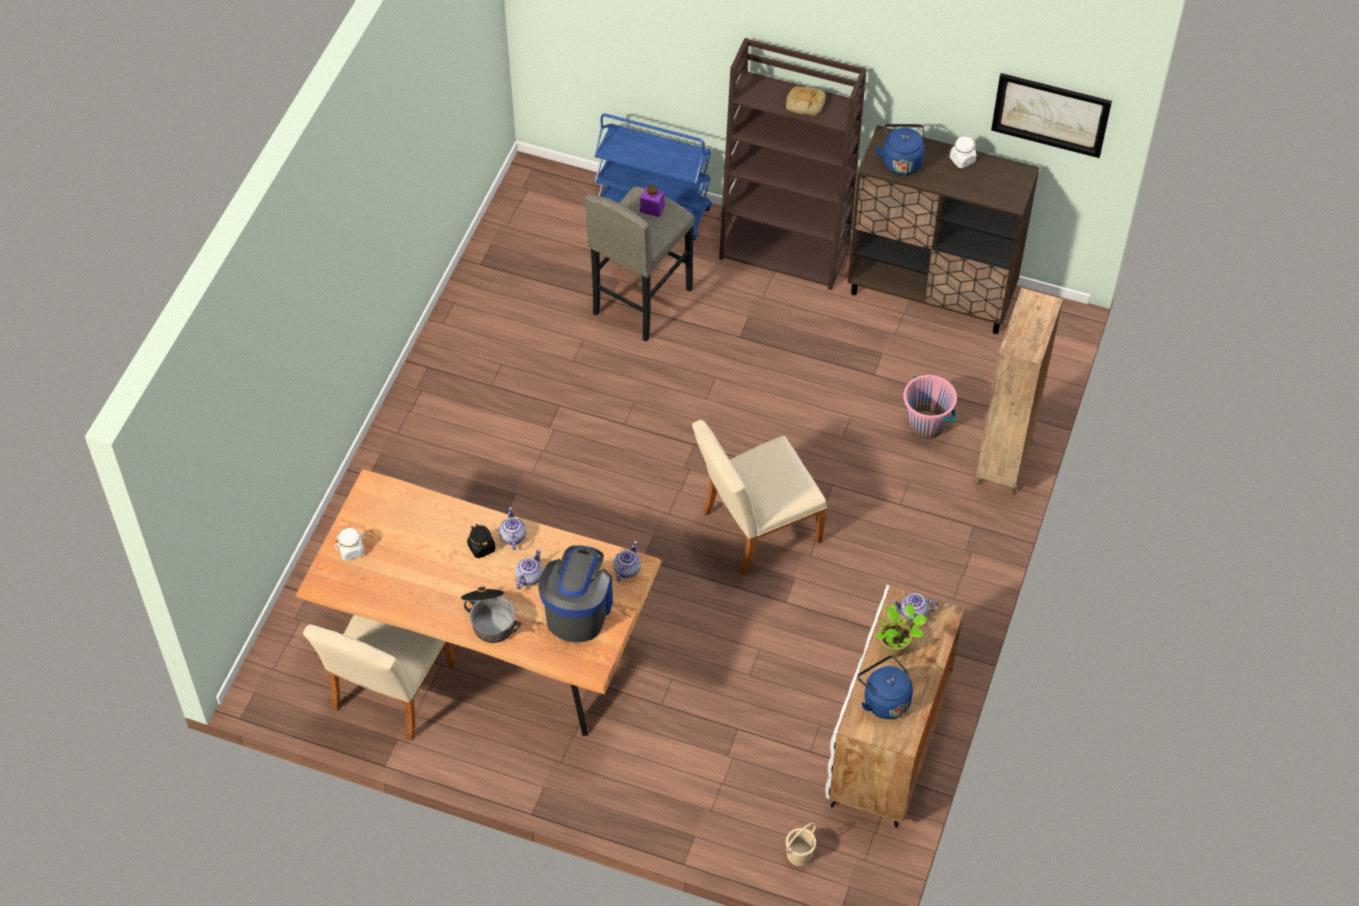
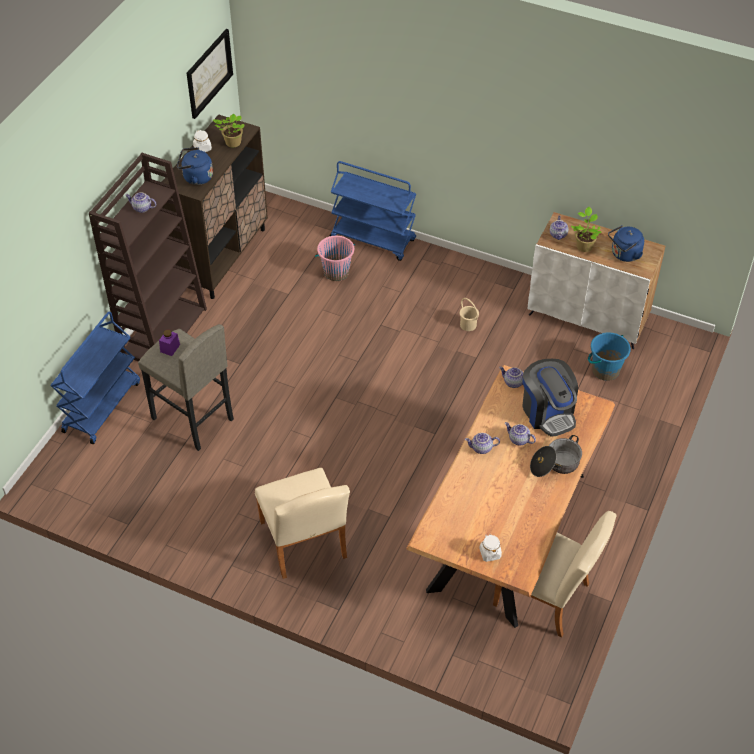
camera: 85 degrees left, 5 degrees down
(481, 547) = (490, 468): black jar -> none
(578, 610) = (548, 412): coffee machine -> coffee machine turned 135 degrees counterclockwise
(754, 529) = (414, 369): beige chair -> beige chair (305, 545)
(782, 767) = (605, 370): none -> blue bucket
(800, 854) = (669, 367): beige bucket -> beige bucket (468, 324)
(804, 104) = (141, 208): bread -> teapot
(979, 189) = (232, 143): none -> potted plant
(1002, 464) = (373, 239): brown bookcase -> blue cart

